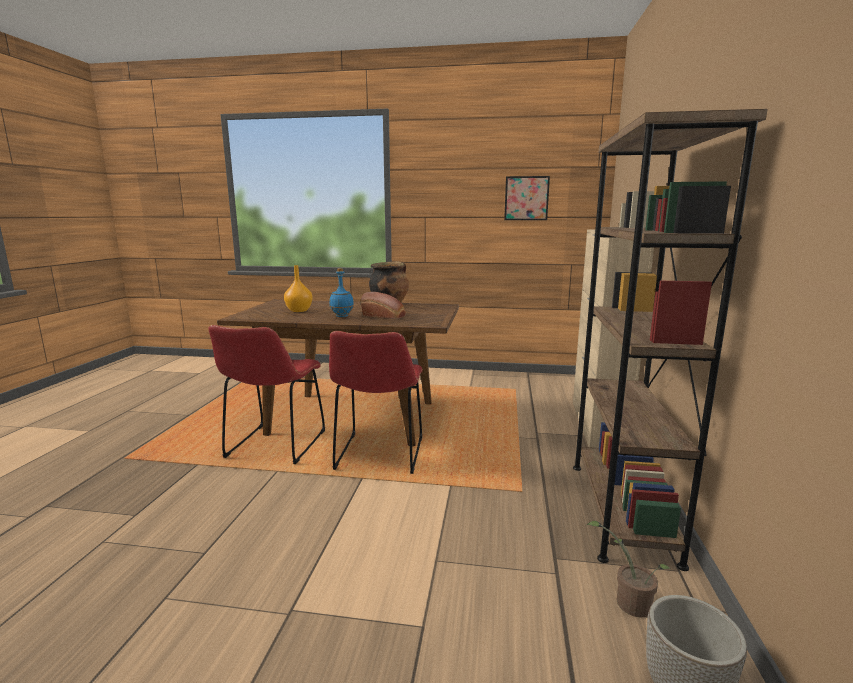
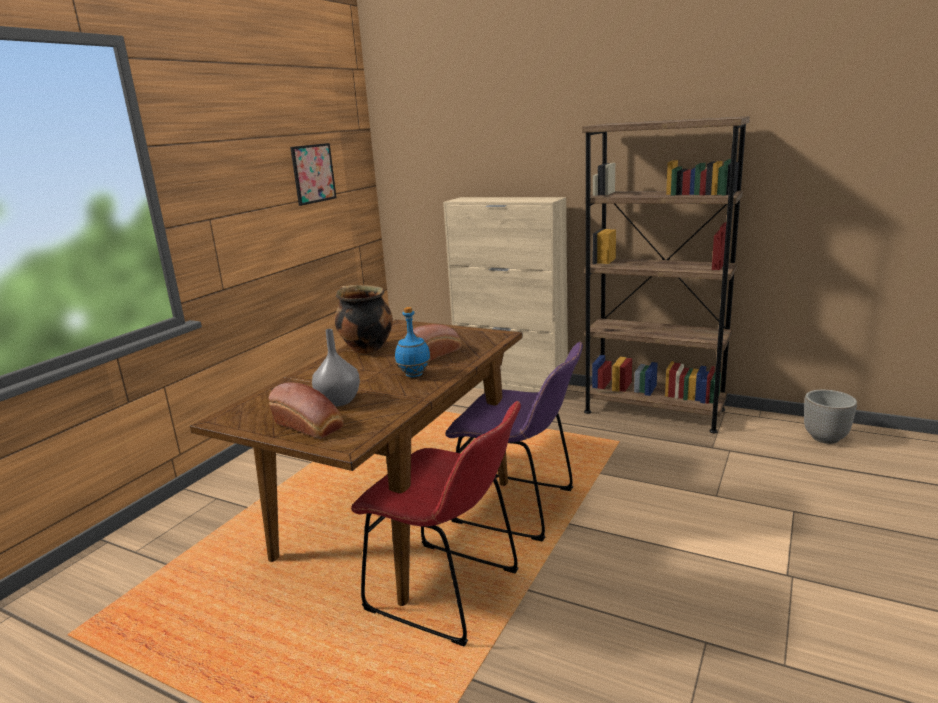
camera: 70 degrees left, 5 degrees up
(265, 311) = (310, 426): none -> bread
(299, 310) = (339, 401): orange vase -> grey vase
(379, 456) = (520, 507): red chair -> purple chair
(628, 601) = (756, 434): potted plant -> none

